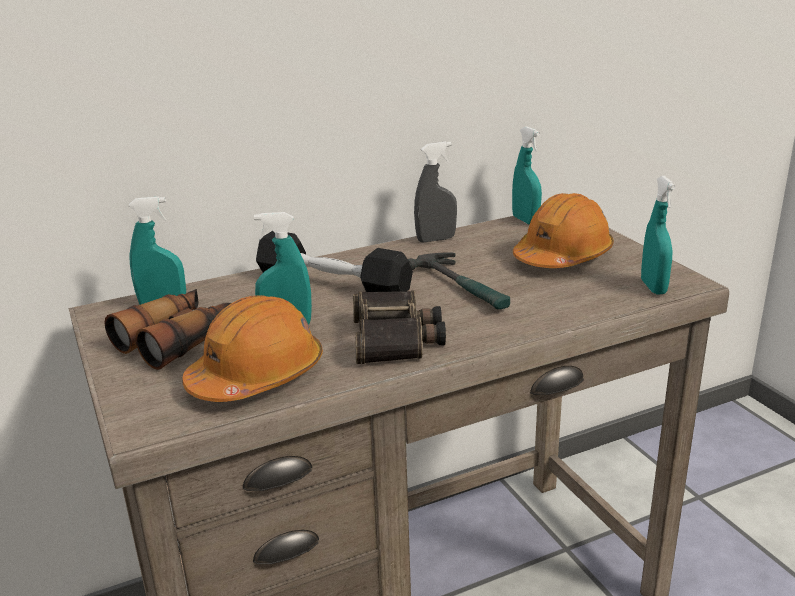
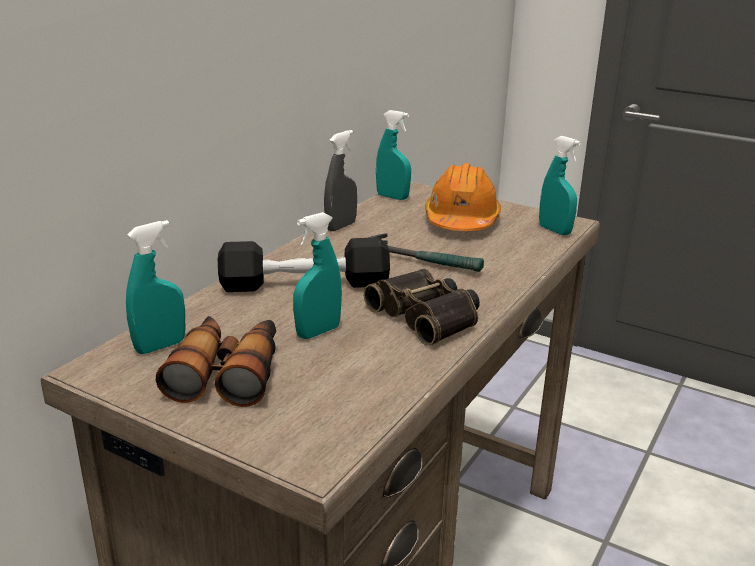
camera: 35 degrees left, 0 degrees up
(257, 376) = (356, 382): orange hard hat -> none

